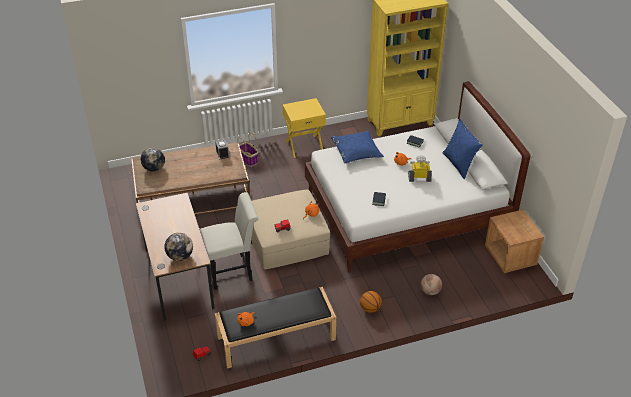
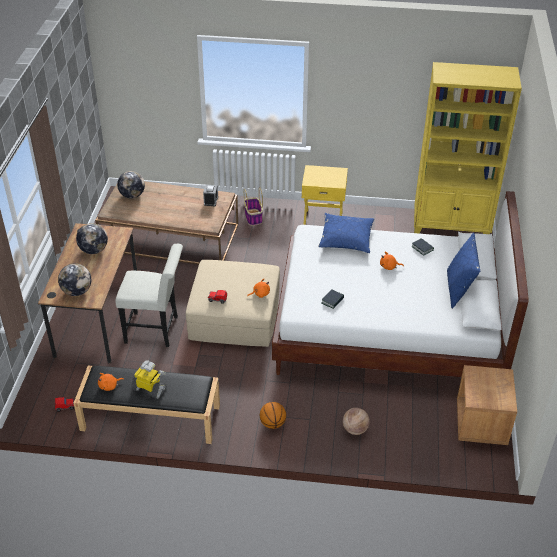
camera: 25 degrees right, 0 degrees up
(168, 220) = (93, 250): none -> globe
(419, 178) = (398, 290): toy robot -> toy robot (149, 388)

